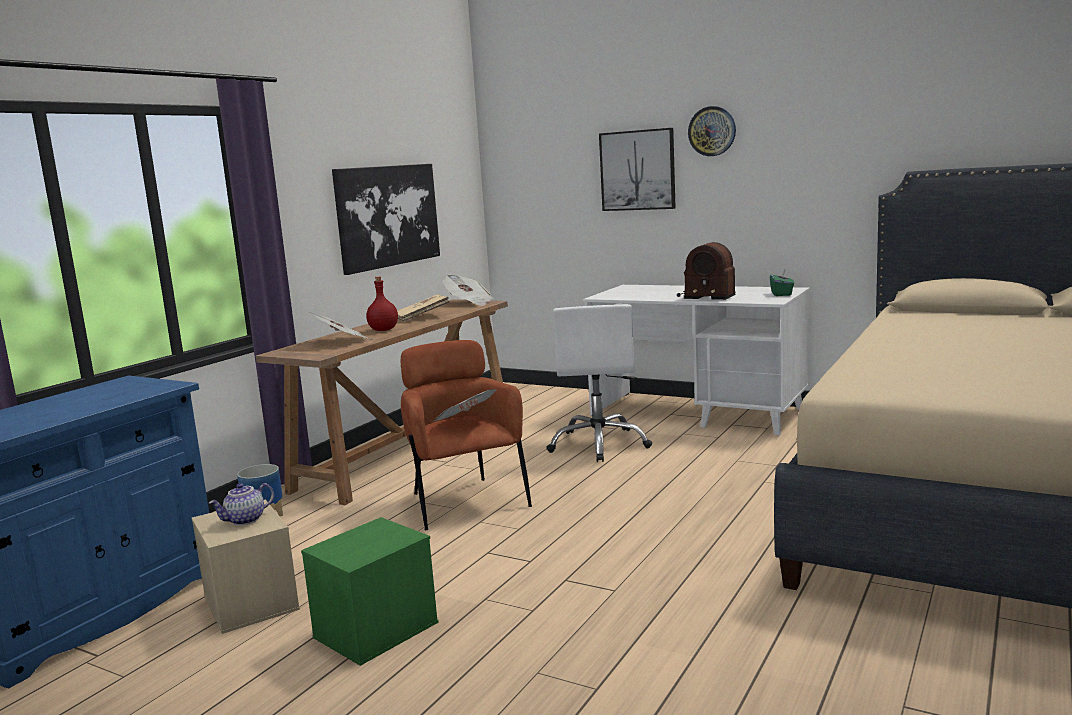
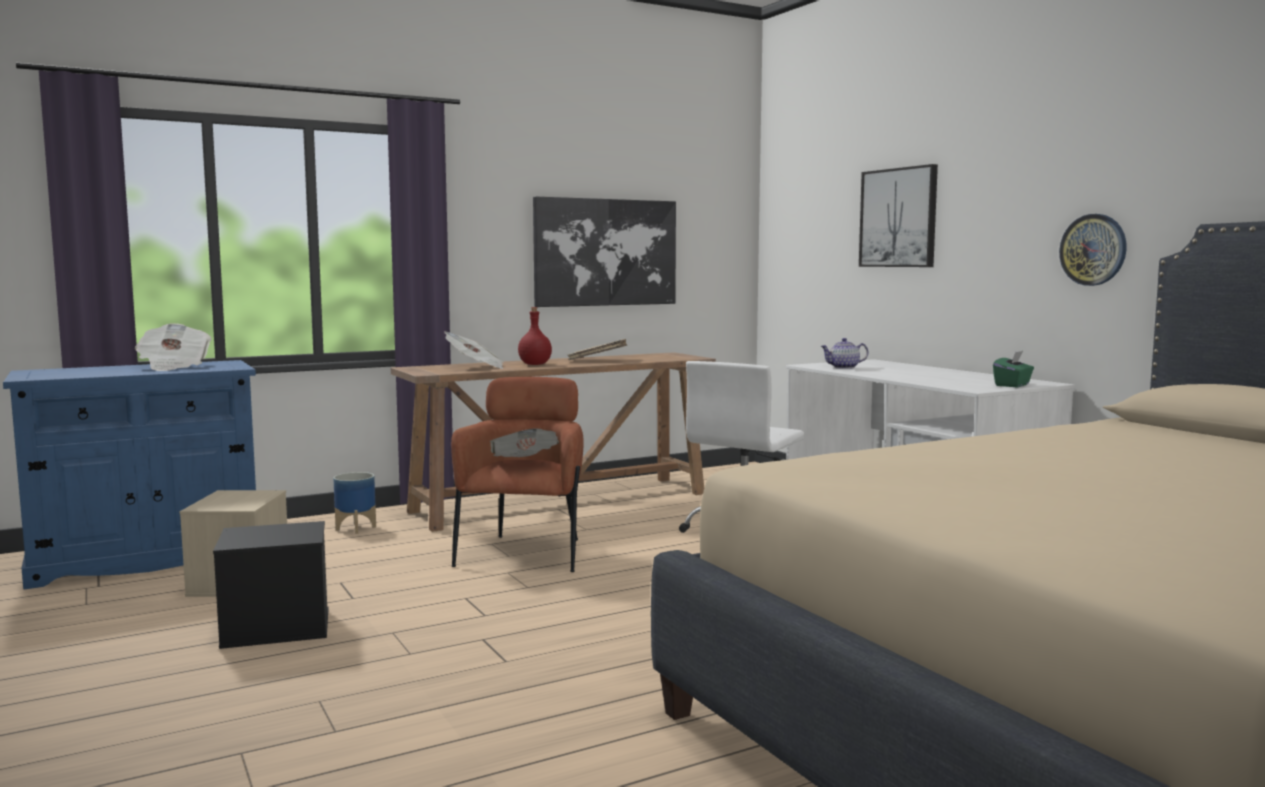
camera: 30 degrees right, 5 degrees down
(245, 520) = (240, 500): teapot -> teapot (844, 367)
(375, 631) = (274, 628): green storage box -> black storage box
(469, 303) = (675, 356): newspaper -> newspaper (174, 367)
(705, 296) = (918, 377): radio -> none
(712, 131) = (978, 168): wall clock -> wall clock (1093, 250)

